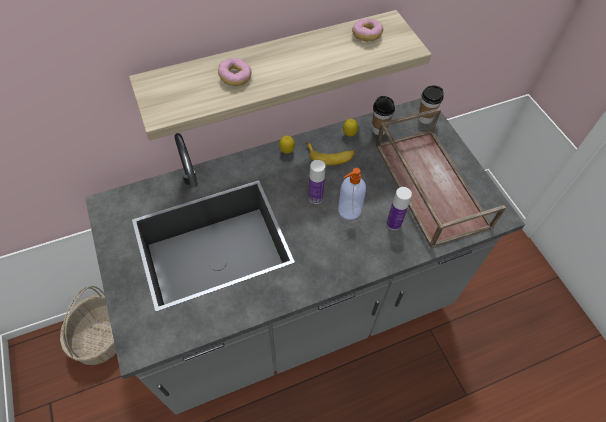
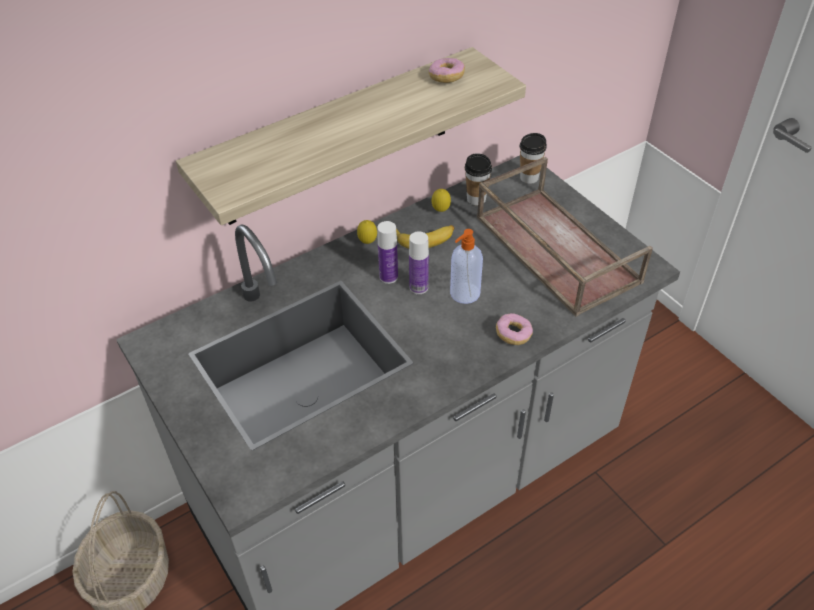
camera: 10 degrees left, 10 degrees down
(235, 78) = (306, 142): donut -> donut (513, 335)
(393, 223) = (523, 298): bottle -> bottle (388, 277)

